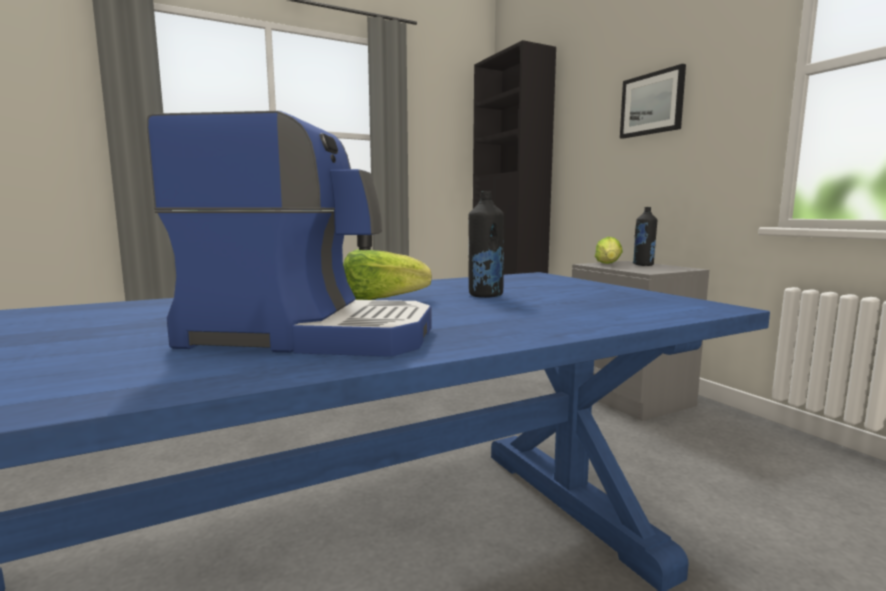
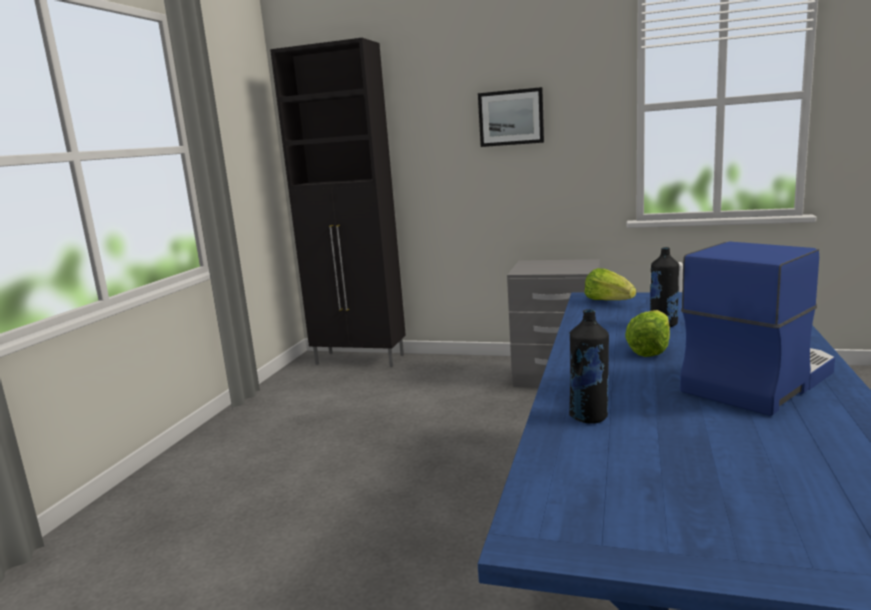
camera: 45 degrees left, 5 degrees up
(608, 264) = (532, 269): lettuce -> lettuce (608, 301)
(643, 265) = (551, 264): black bottle -> black bottle (589, 417)

